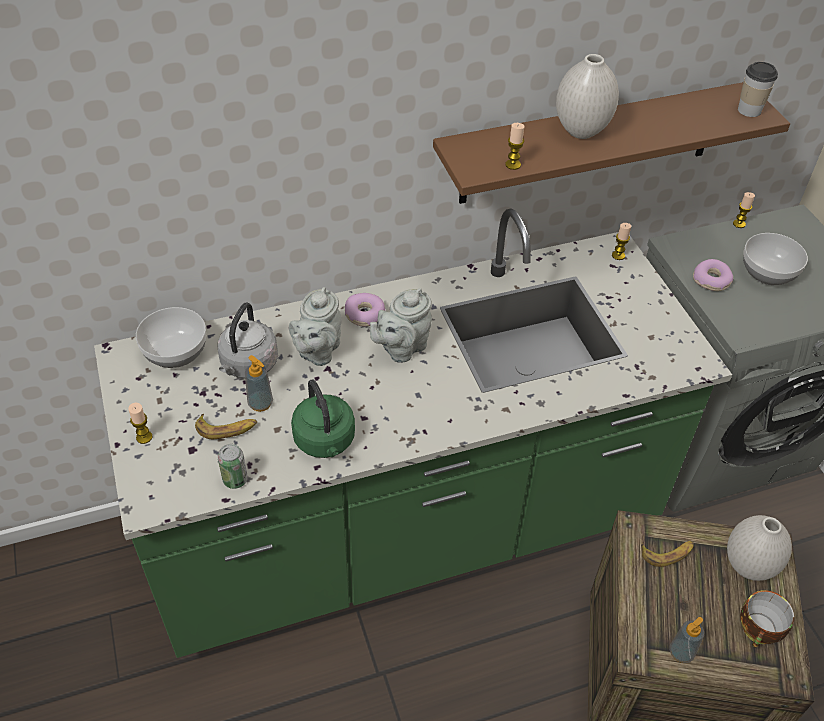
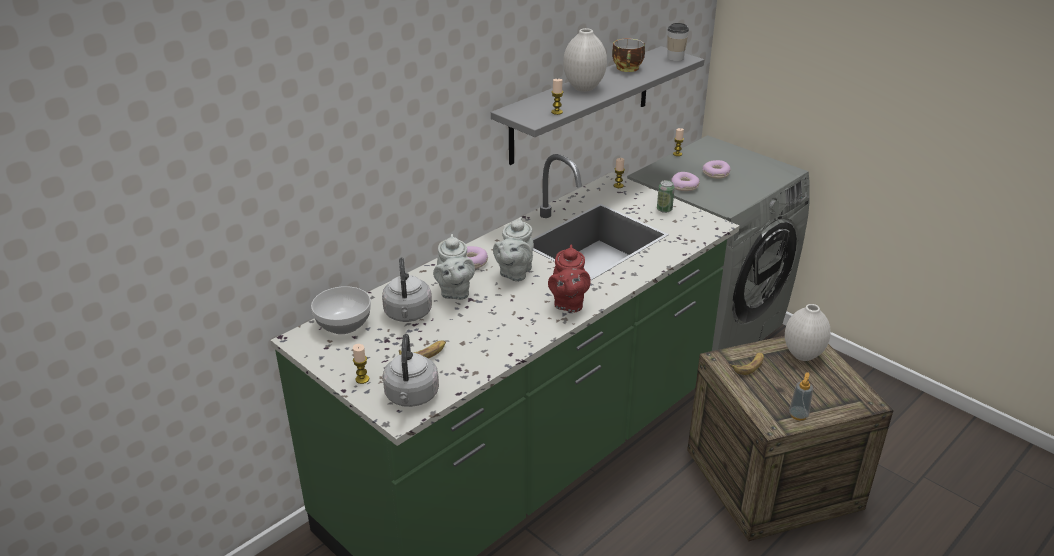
camera: 25 degrees left, 15 degrees down
(175, 484) = (411, 397): none -> grey kettle
(235, 480) = (456, 380): can -> can (664, 209)
(260, 403) = (437, 333): soap dispenser -> none
(325, 442) = (504, 338): green kettle -> none
(431, 418) = (568, 304): none -> red teapot
(590, 144) = (581, 105): brown shelf -> grey shelf
(759, 631) = (835, 386): cup -> cup (628, 69)
(768, 274) = (716, 174): bowl -> donut

